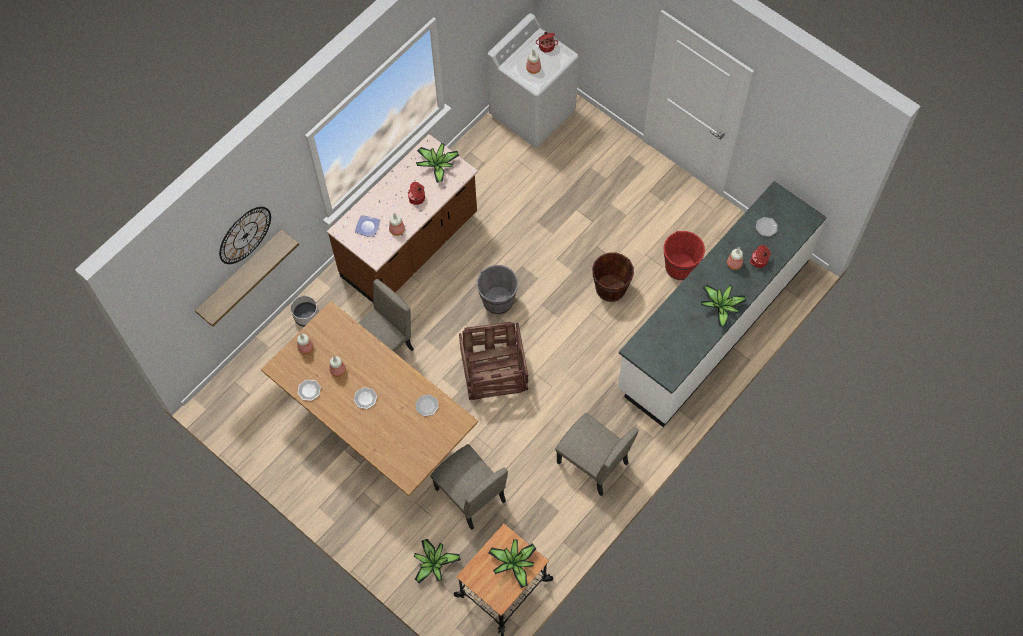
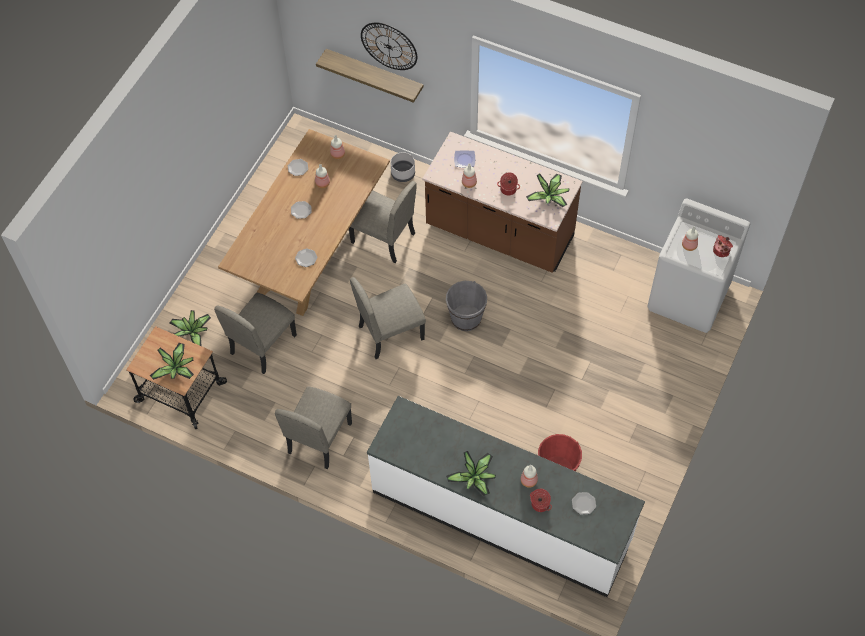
camera: 75 degrees right, 5 degrees down
(493, 371) = (391, 332): crate -> beige chair
(610, 288) = (511, 412): brown bucket -> none

